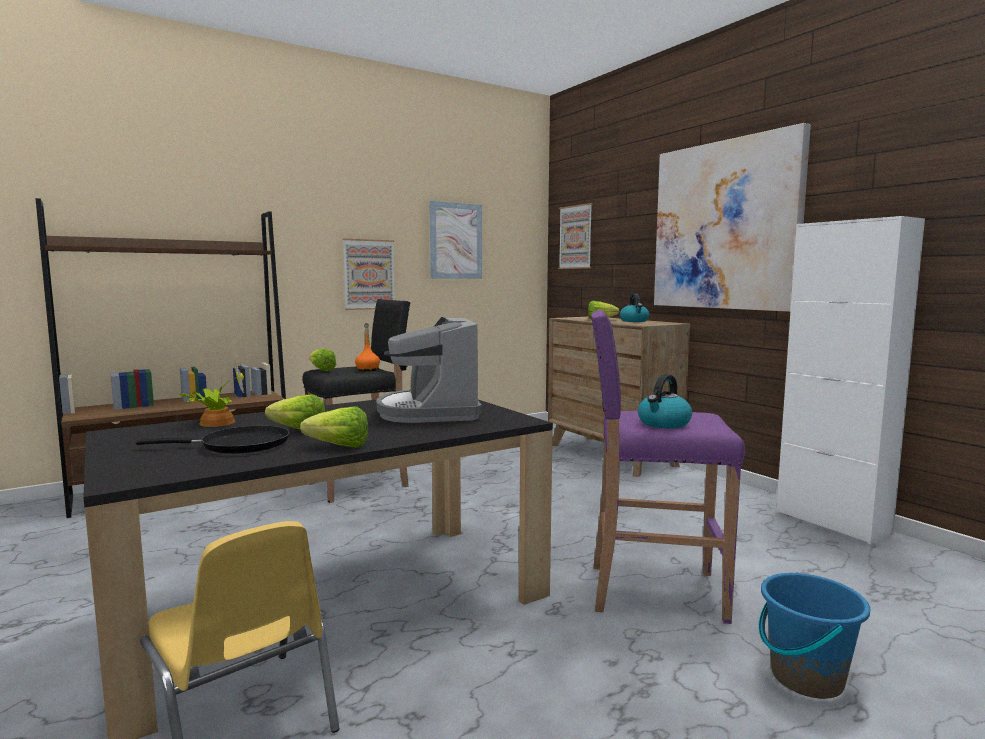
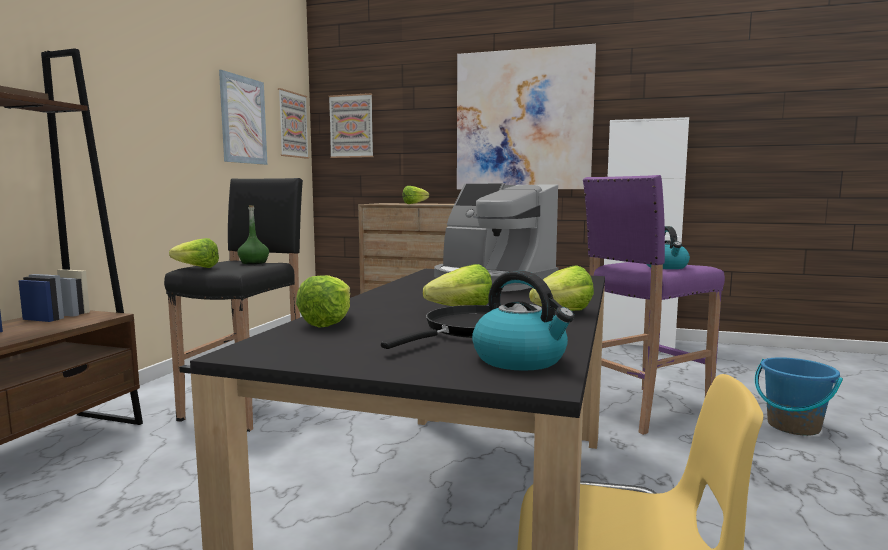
camera: 40 degrees left, 0 degrees up
(215, 422) = (333, 320): potted plant -> lettuce
(368, 370) = (254, 263): orange bottle -> green bottle
(369, 274) = (166, 152): picture -> picture (292, 125)
(634, 321) = (446, 203): kettle -> kettle (521, 359)

